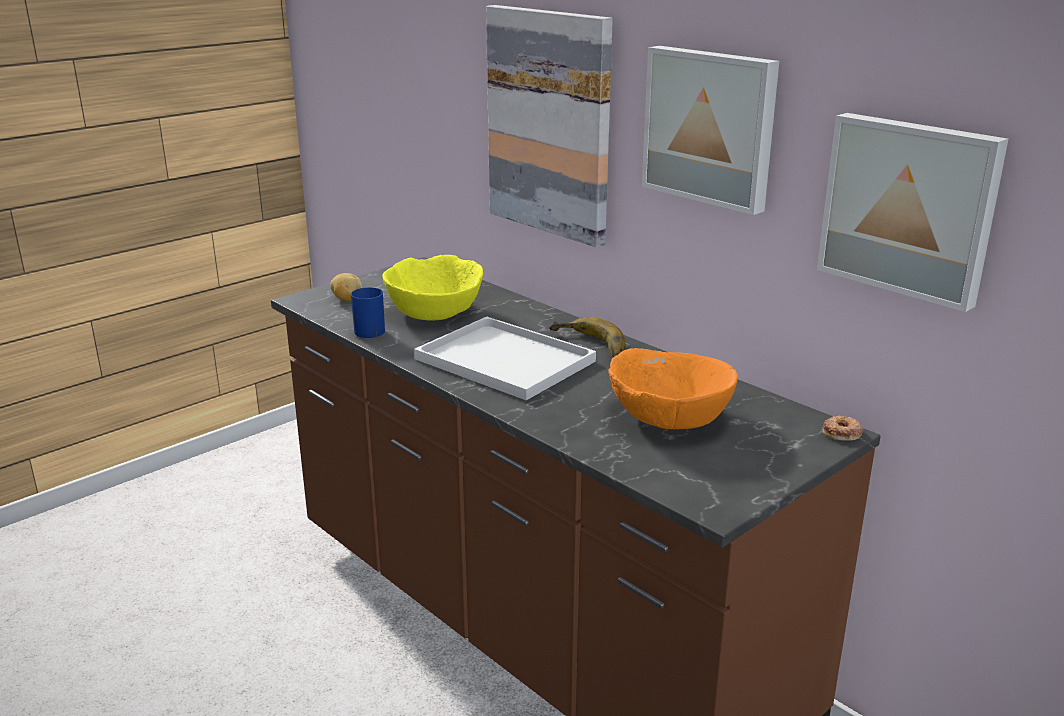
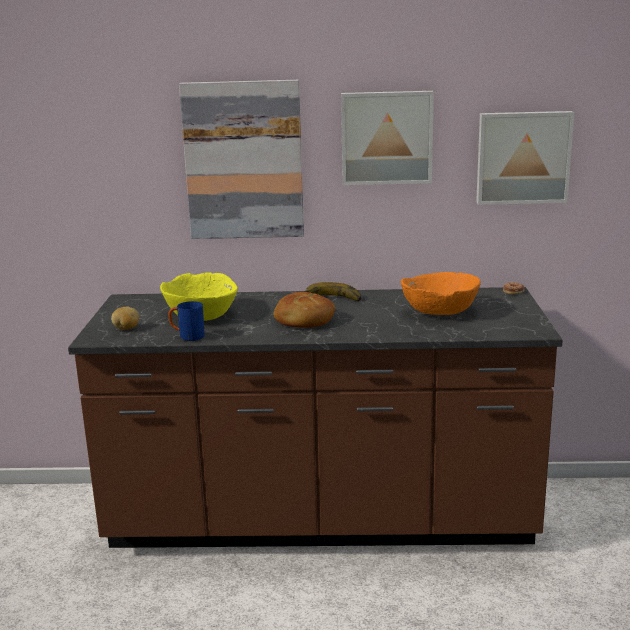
camera: 45 degrees left, 5 degrees down
(501, 360) = (303, 320): white tray -> bread

